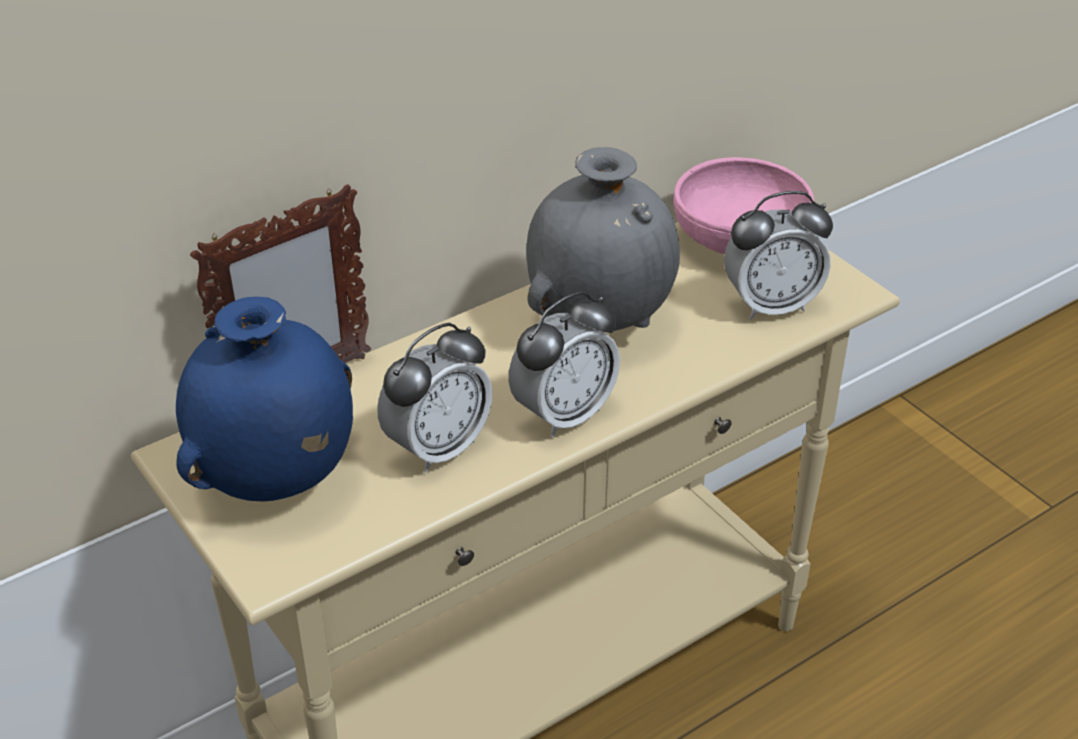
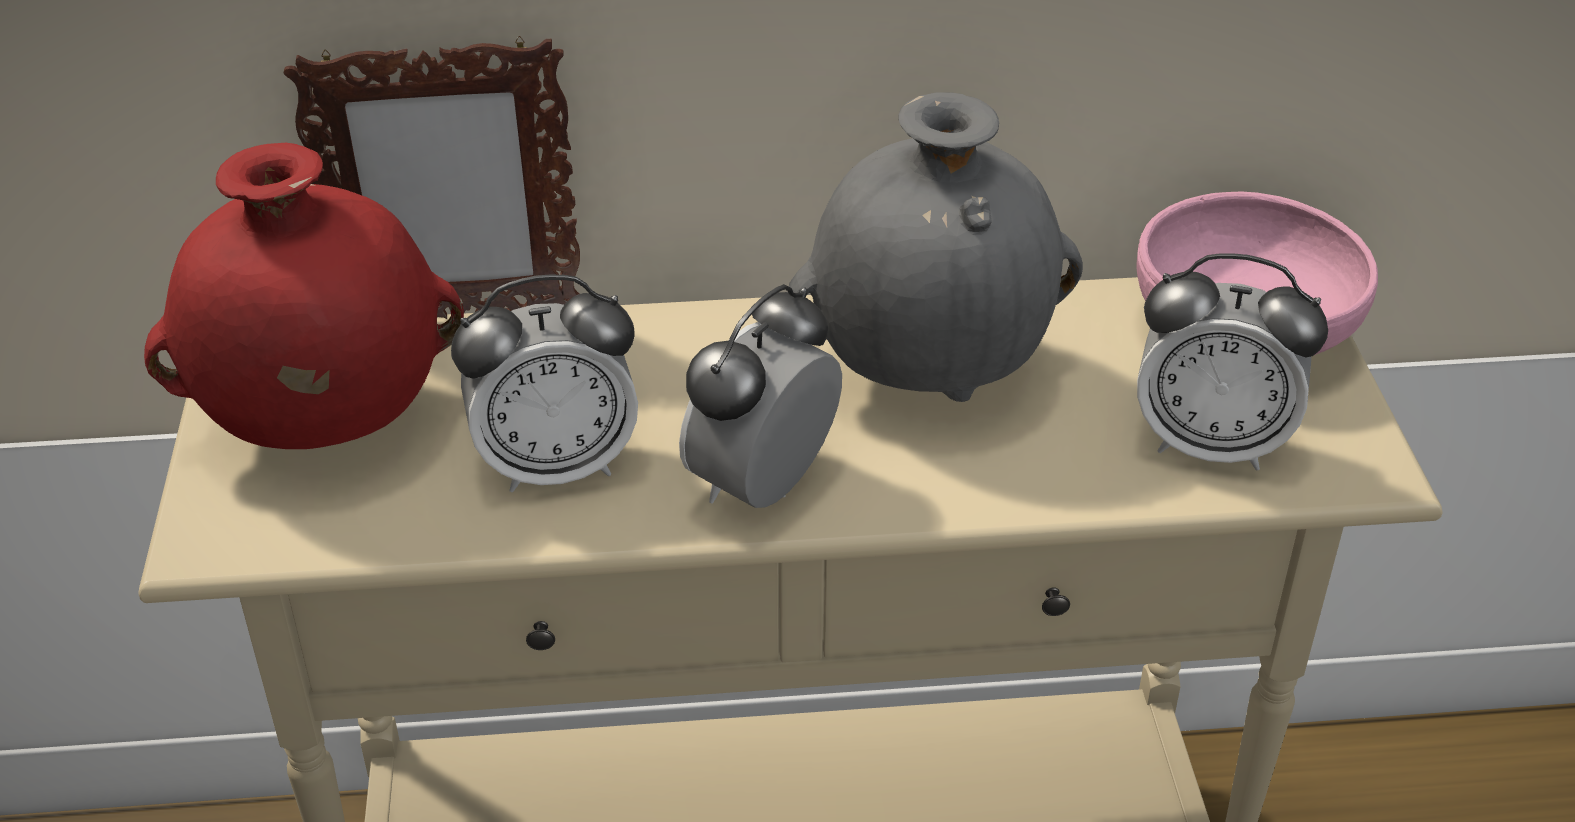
camera: 30 degrees right, 0 degrees up
(275, 480) = (324, 427): blue vase -> red vase
(564, 415) = (763, 486): alarm clock -> alarm clock turned 135 degrees clockwise

